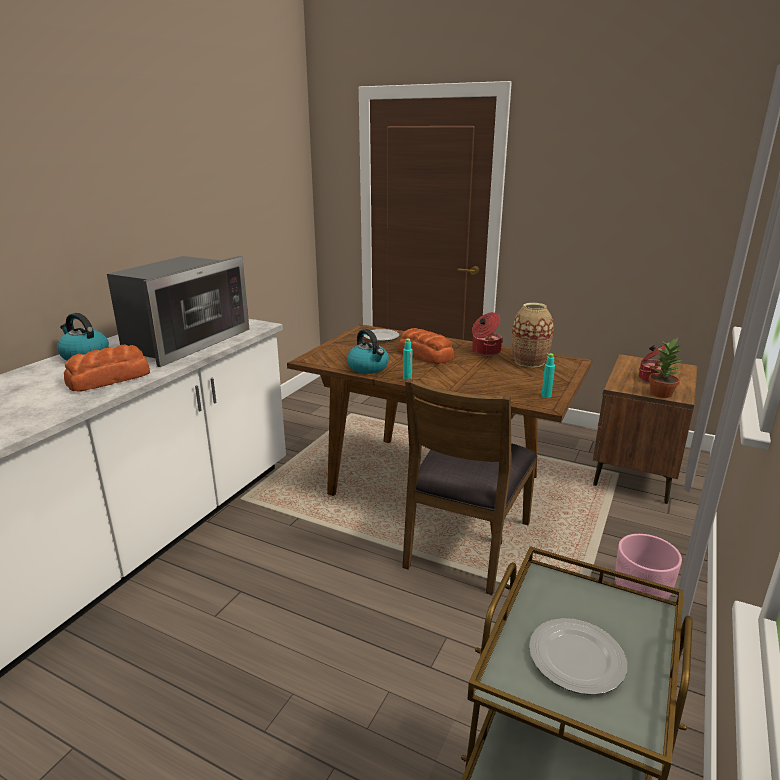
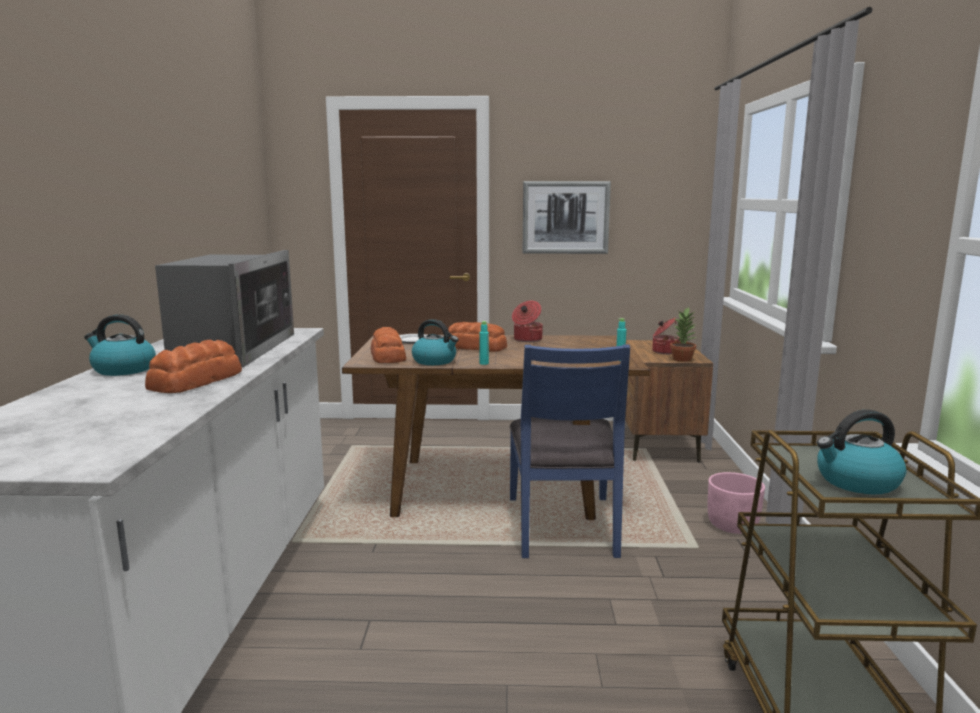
camera: 25 degrees left, 10 degrees down
(337, 354) = (387, 356): none -> bread
(465, 544) = (563, 526): brown chair -> blue chair
(529, 362) = (575, 342): vase -> none
(577, 659) = (856, 482): plate -> kettle
(581, 216) = (565, 217): none -> picture

